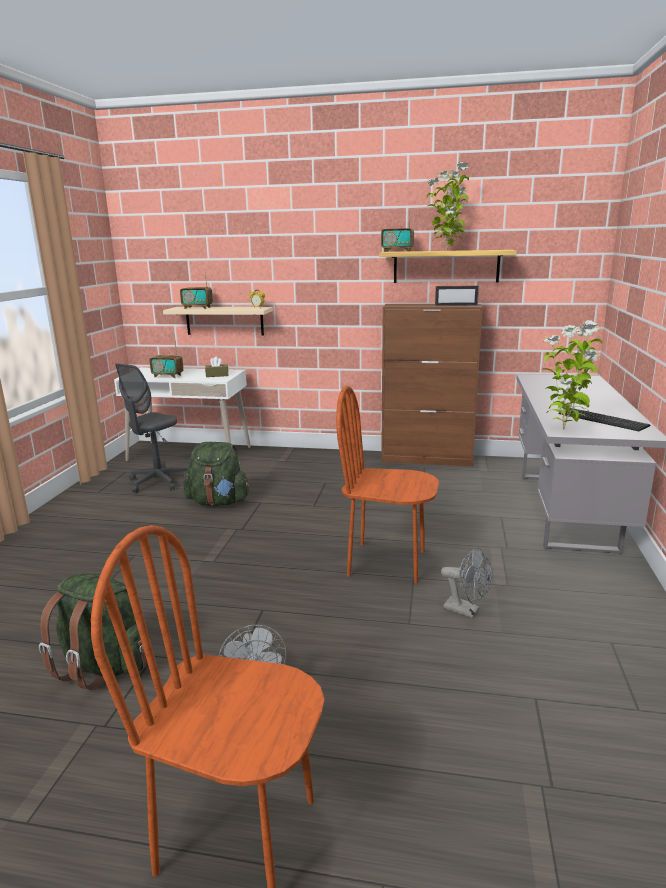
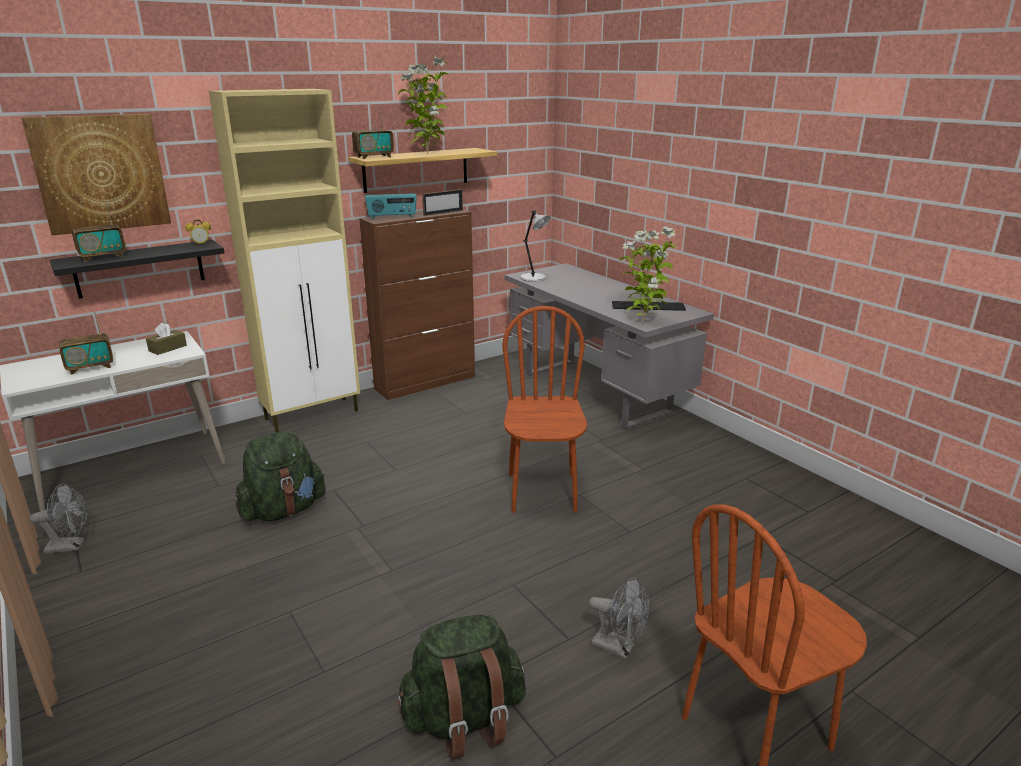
camera: 45 degrees left, 5 degrees up
(158, 482) = (153, 521): grey office chair -> none
(209, 253) = (100, 173): none -> picture
(224, 321) = (140, 269): beige shelf -> black shelf
(321, 456) = (313, 414): none -> beige cabinet
(387, 563) = (542, 492): brown chair -> brown chair turned 120 degrees clockwise
(408, 305) = (392, 217): none -> radio
(466, 610) = (649, 501): grey fan -> grey fan (71, 546)
(537, 380) = (534, 278): none -> grey table lamp

